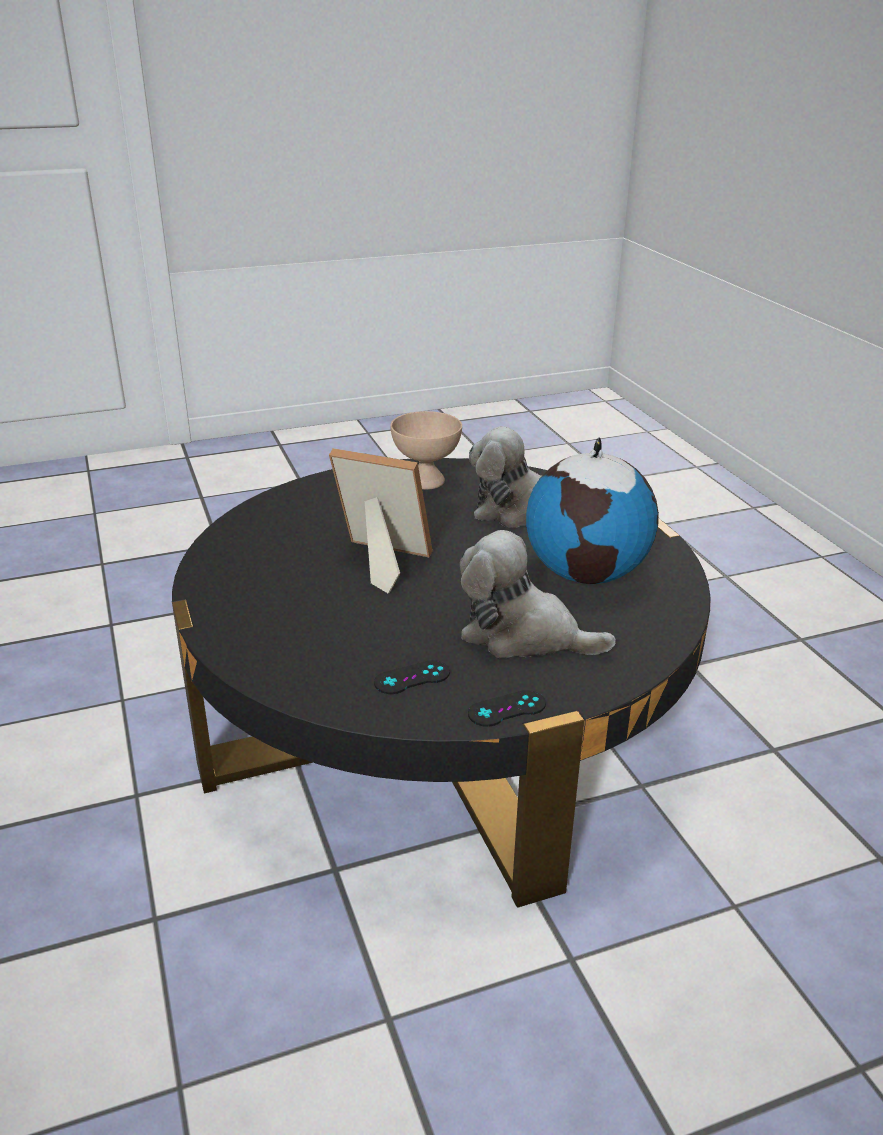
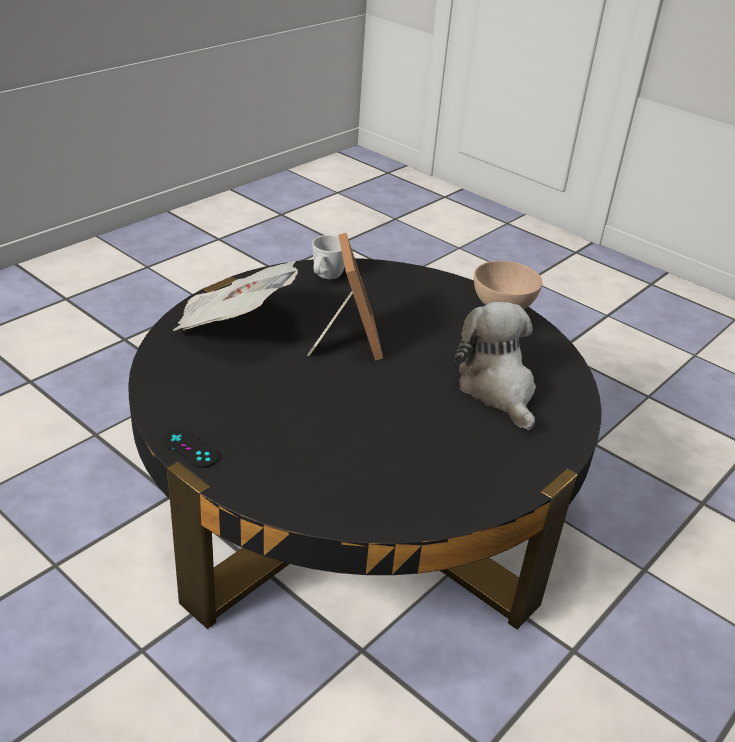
camera: 60 degrees right, 5 degrees up
(246, 542) = (326, 278): none -> white mug
(285, 624) = (234, 324): none -> newspaper
(412, 678) = (203, 395): black game controller -> none
(523, 635) = (295, 435): plush toy -> none
(587, 573) = (421, 450): globe -> none

